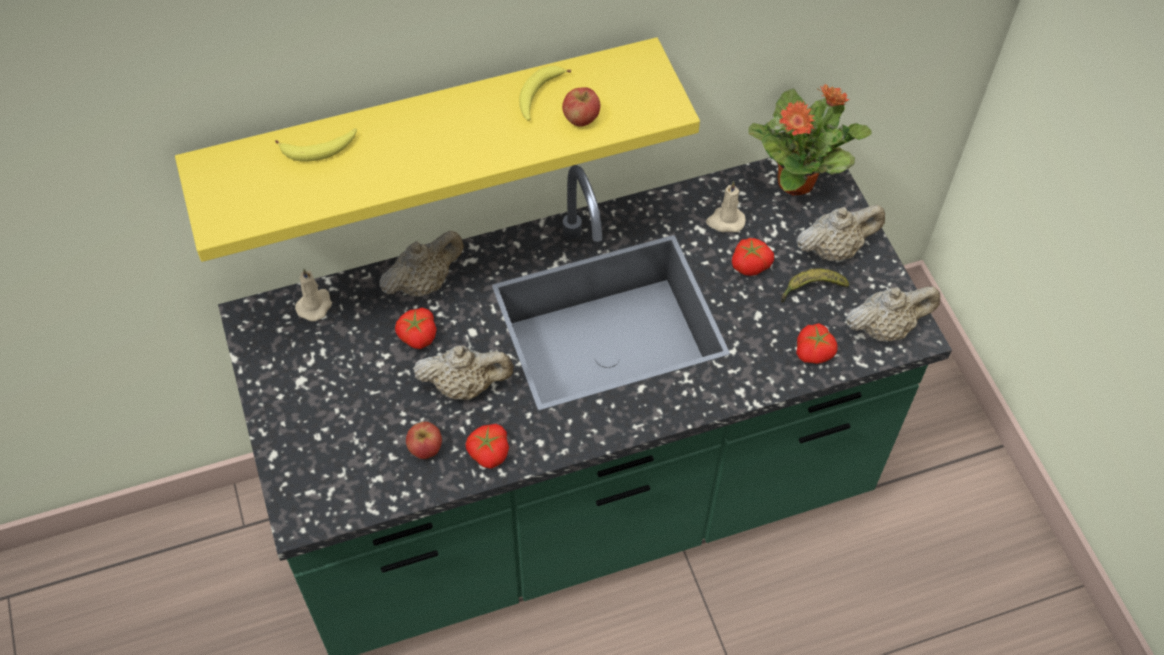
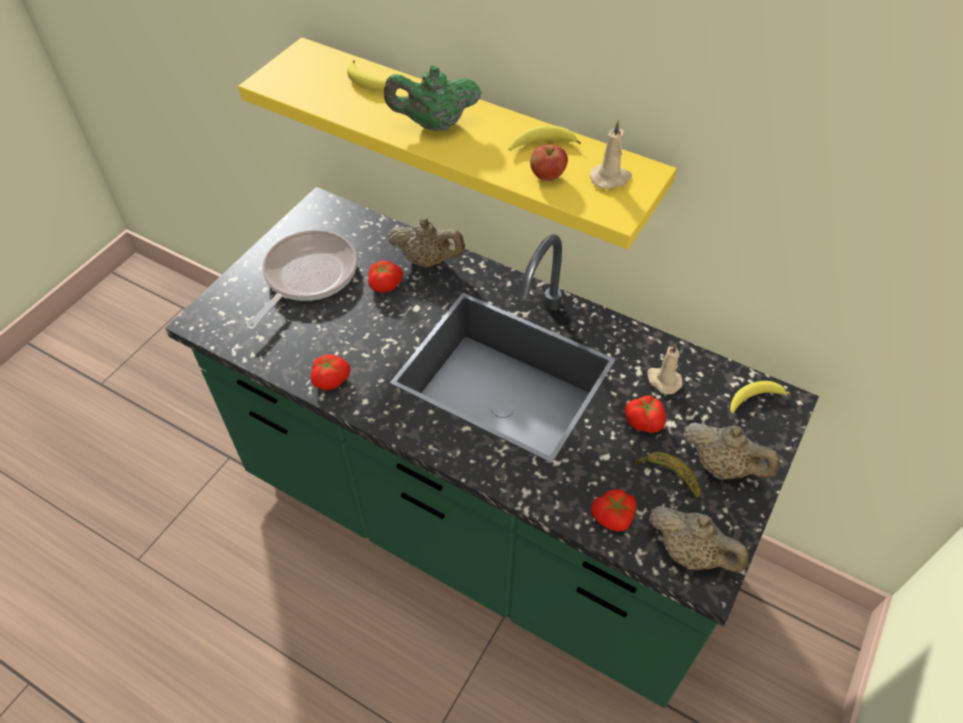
camera: 50 degrees right, 5 degrees down
(315, 305) = (358, 225): beige candle -> beige candle (611, 178)
(339, 391) = (307, 276): none -> frying pan
(425, 448) = (303, 345): apple -> none
(432, 145) = (434, 124): none -> green teapot
(465, 385) = (371, 332): beige teapot -> none
(797, 181) = (753, 399): potted plant -> banana

